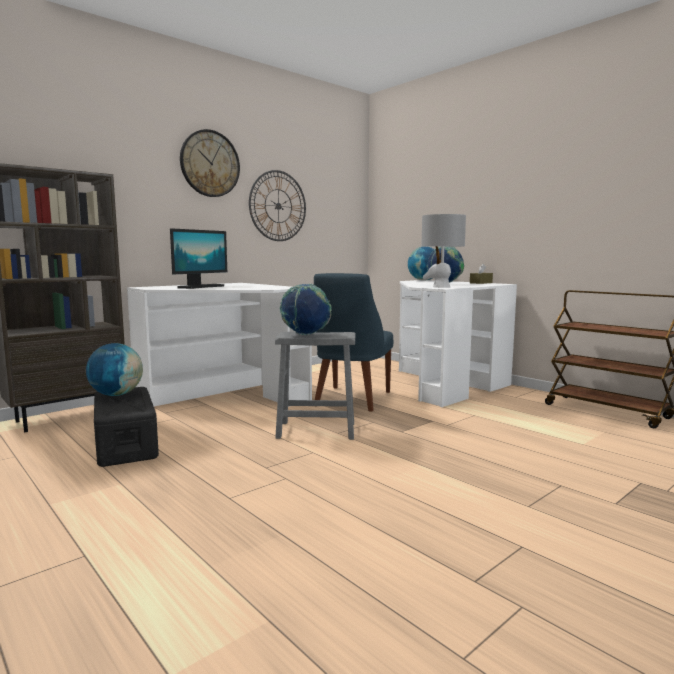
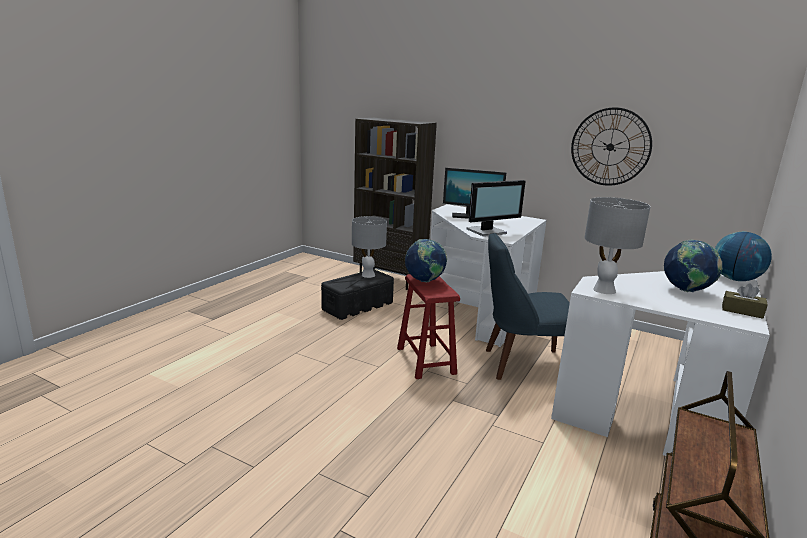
camera: 70 degrees right, 10 degrees up
(116, 395) = (368, 275): globe -> grey table lamp
(210, 164) = (534, 104): wall clock -> none
(263, 288) = (488, 232): none -> monitor
(316, 430) = (425, 361): grey stool -> red stool

